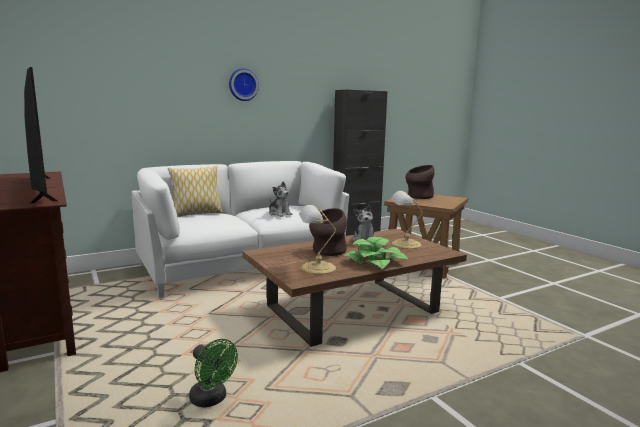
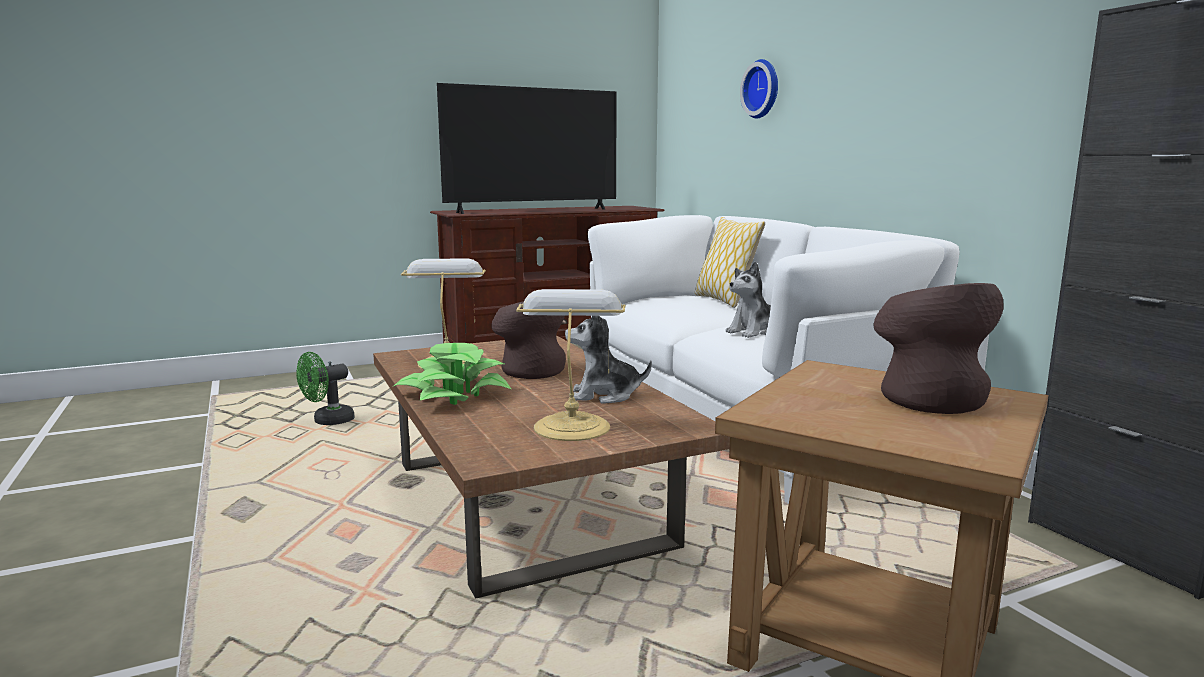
camera: 95 degrees right, 0 degrees up
(243, 85) = (893, 55): wall clock -> wall clock (763, 89)

